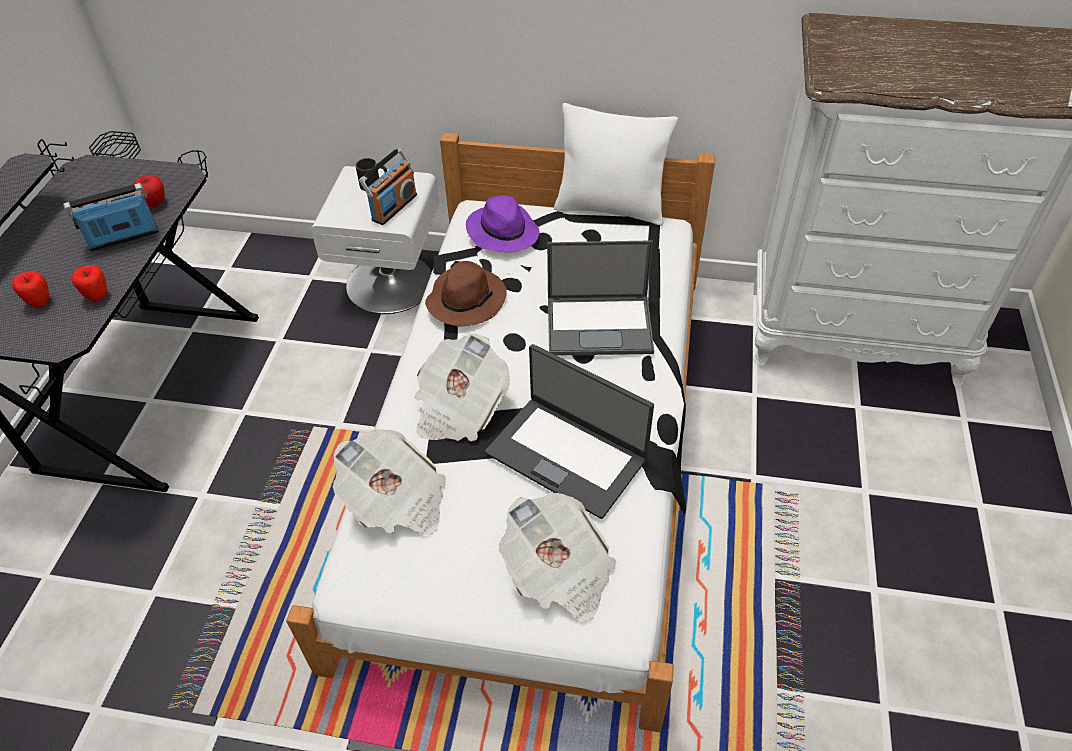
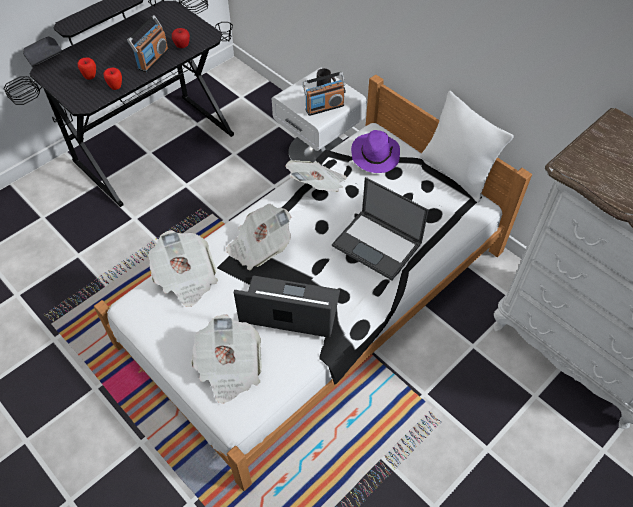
camera: 35 degrees right, 5 degrees up
(124, 238) = (153, 59): radio -> radio turned 105 degrees clockwise
(466, 299) = (318, 186): brown hat -> newspaper
(567, 455) = (290, 309): laptop -> laptop turned 120 degrees clockwise

